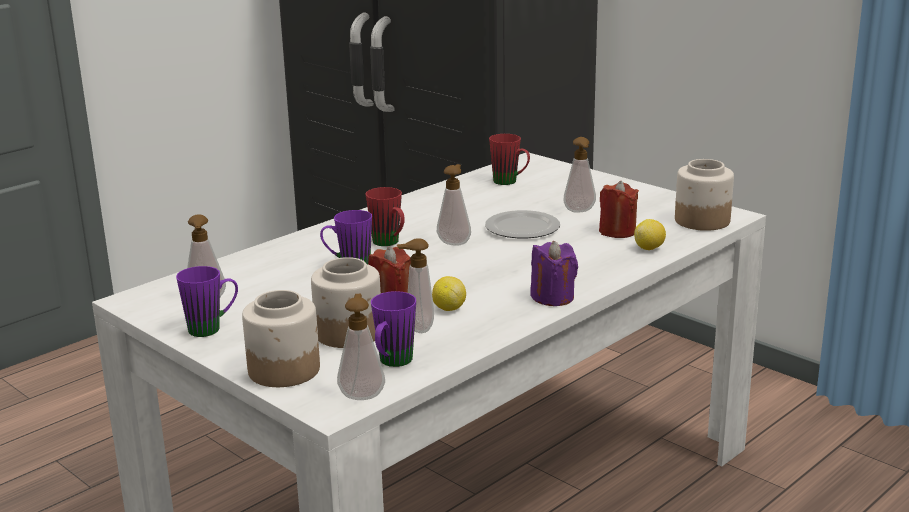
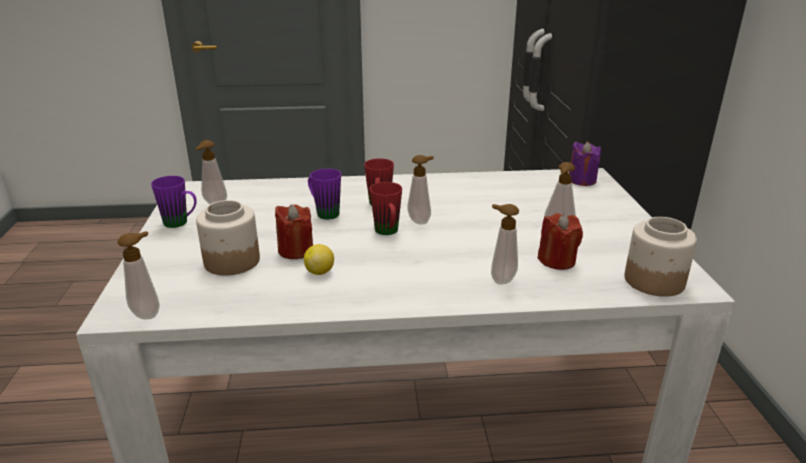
camera: 40 degrees right, 5 degrees up
(285, 370) = (153, 271): jar -> none
(392, 363) = (208, 298): purple mug -> none
(417, 329) = (272, 278): soap dispenser -> soap dispenser (500, 279)
(510, 182) = (545, 188): red mug -> red mug (388, 233)
(523, 228) = (488, 228): plate -> none
(552, 297) = (402, 297): purple candle -> purple candle (582, 180)
(649, 248) = (557, 287): lemon -> none

